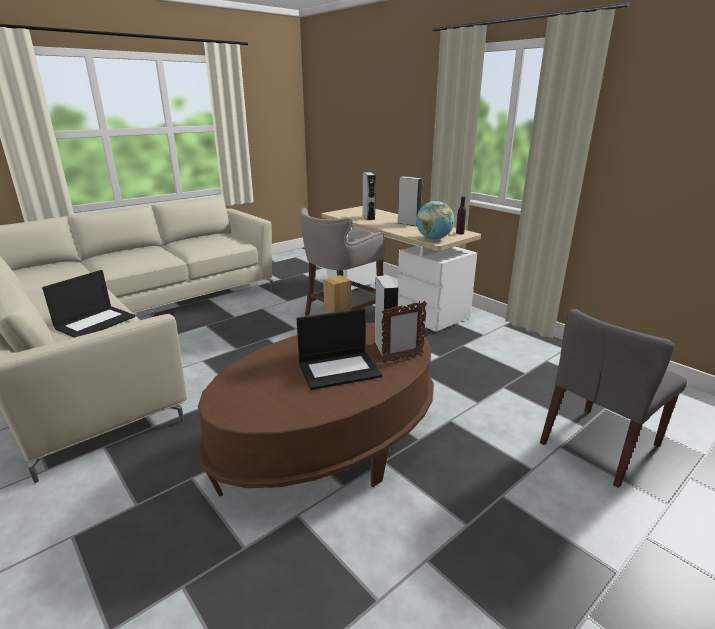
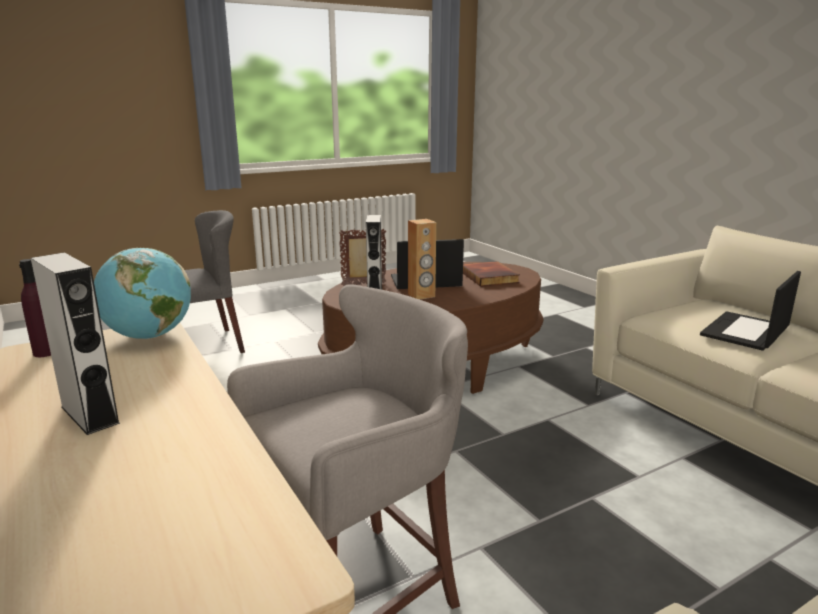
camera: 170 degrees left, 5 degrees down
(264, 386) = (490, 277): none -> book
(368, 217) = (166, 486): grey speaker -> none

